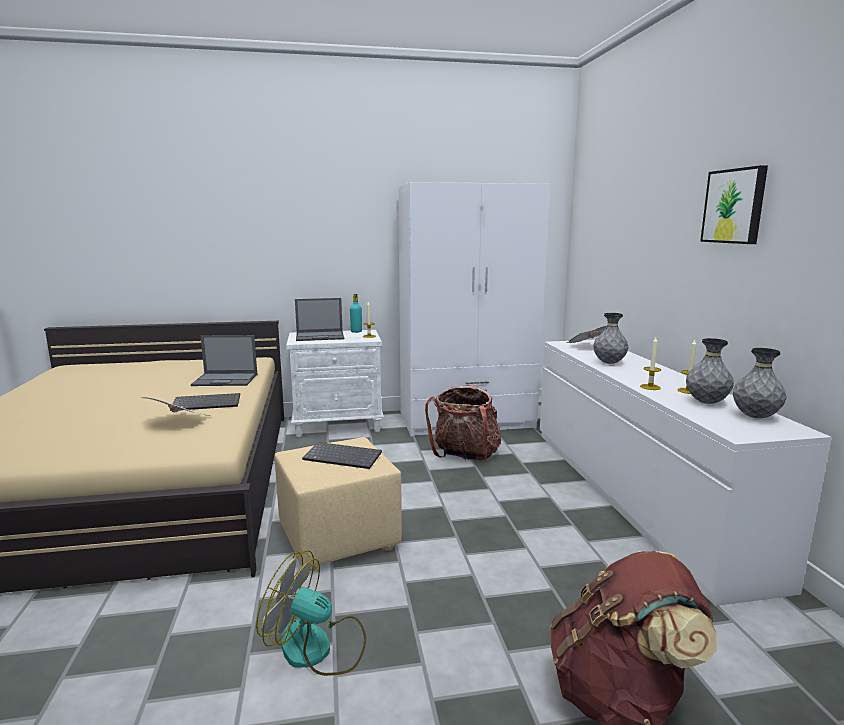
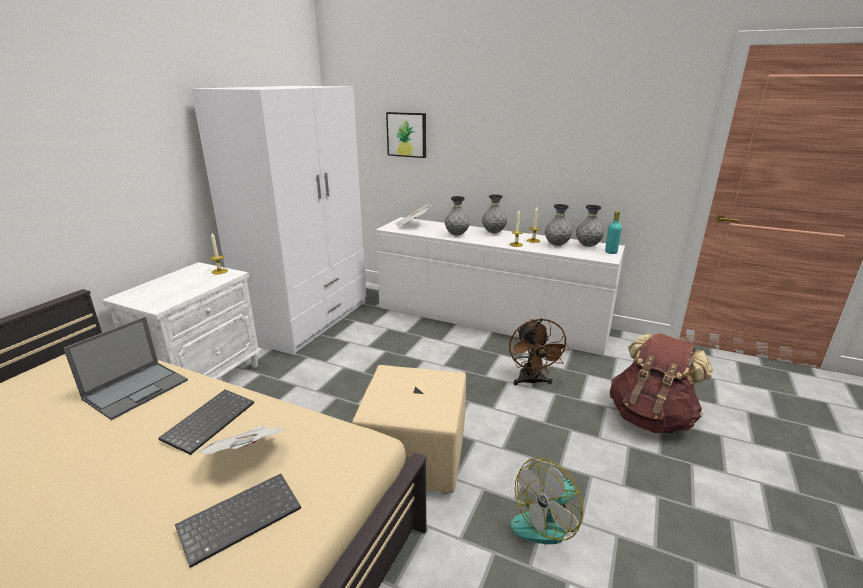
camera: 55 degrees left, 10 degrees up
(320, 336) = (165, 290): laptop -> none
(344, 457) = (414, 387): keyboard -> keyboard (241, 517)
(356, 331) = (187, 271): turquoise bottle -> turquoise bottle (611, 252)
(465, 456) = (364, 347): backpack -> none
(551, 564) = (532, 382): none -> brown fan
(660, 372) = (493, 232): none -> grey vase
(735, 206) = (534, 113): picture -> picture (407, 134)

